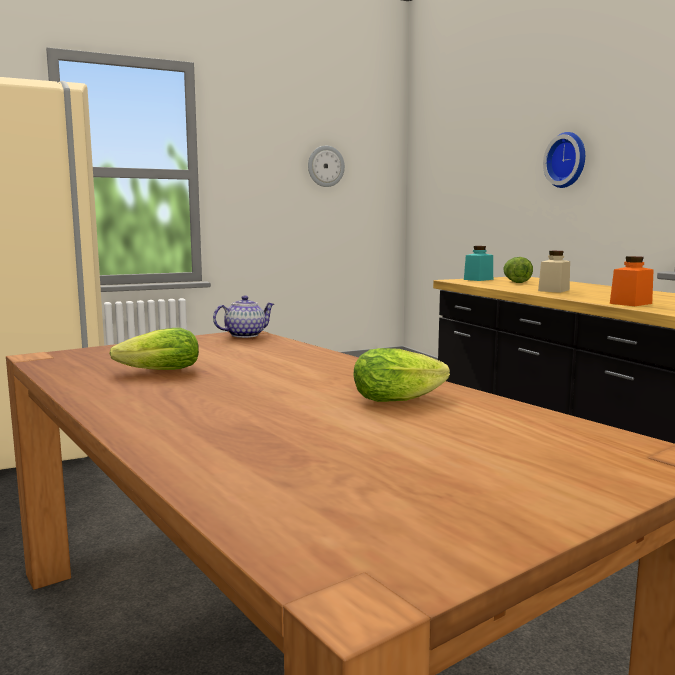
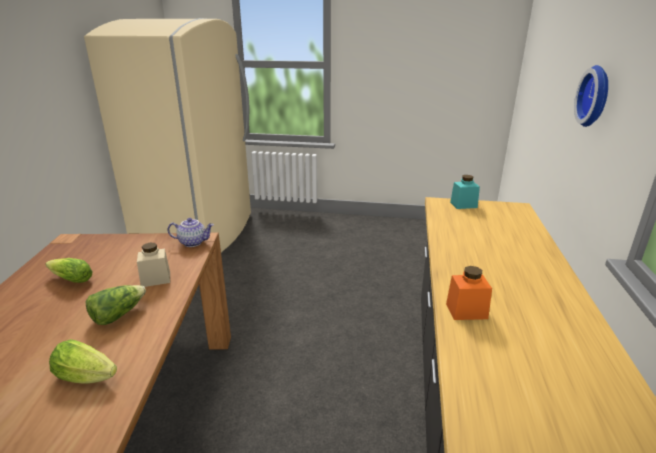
camera: 35 degrees right, 15 degrees up
(325, 166) = (438, 56): wall clock -> none
(515, 281) = (485, 219): lettuce -> lettuce (118, 315)
(553, 290) = (470, 252): beige jar -> beige jar (156, 279)

